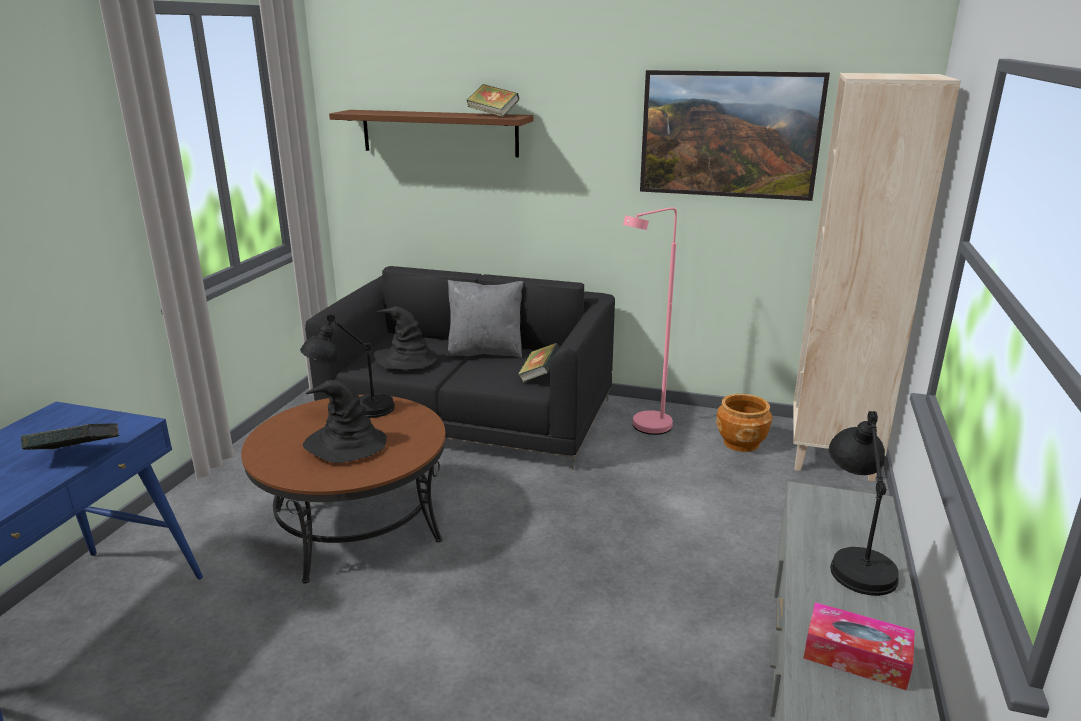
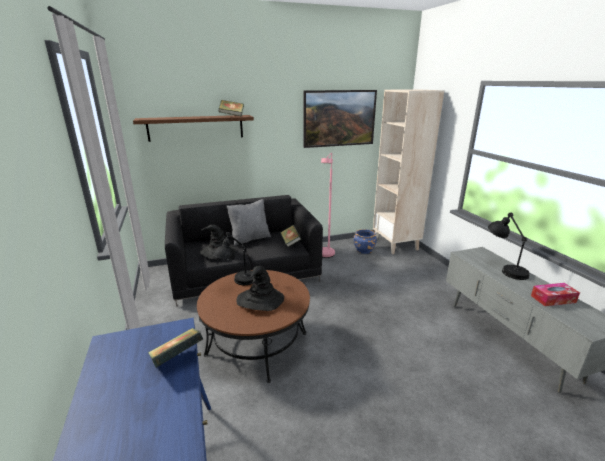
camera: 35 degrees left, 0 degrees up
(741, 443) = (364, 250): brown planter -> blue planter

